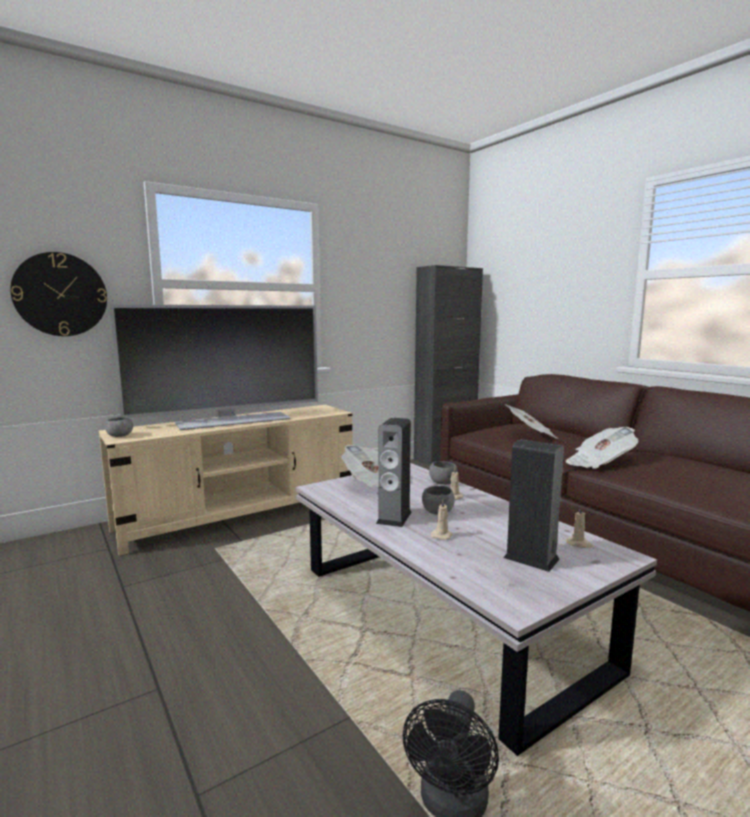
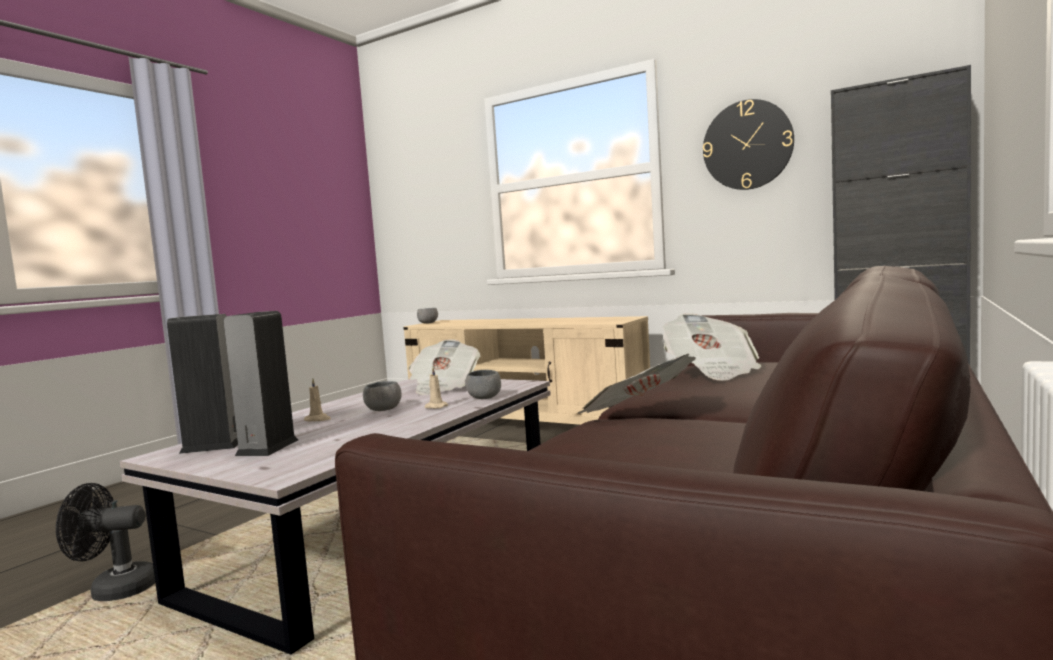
camera: 65 degrees right, 5 degrees down
(60, 294) = (434, 209): wall clock -> wall clock (747, 145)
(233, 420) = (516, 321): television -> none
(394, 517) = (357, 404): speaker -> speaker (213, 446)
(579, 544) = (314, 458): beige candle -> none

